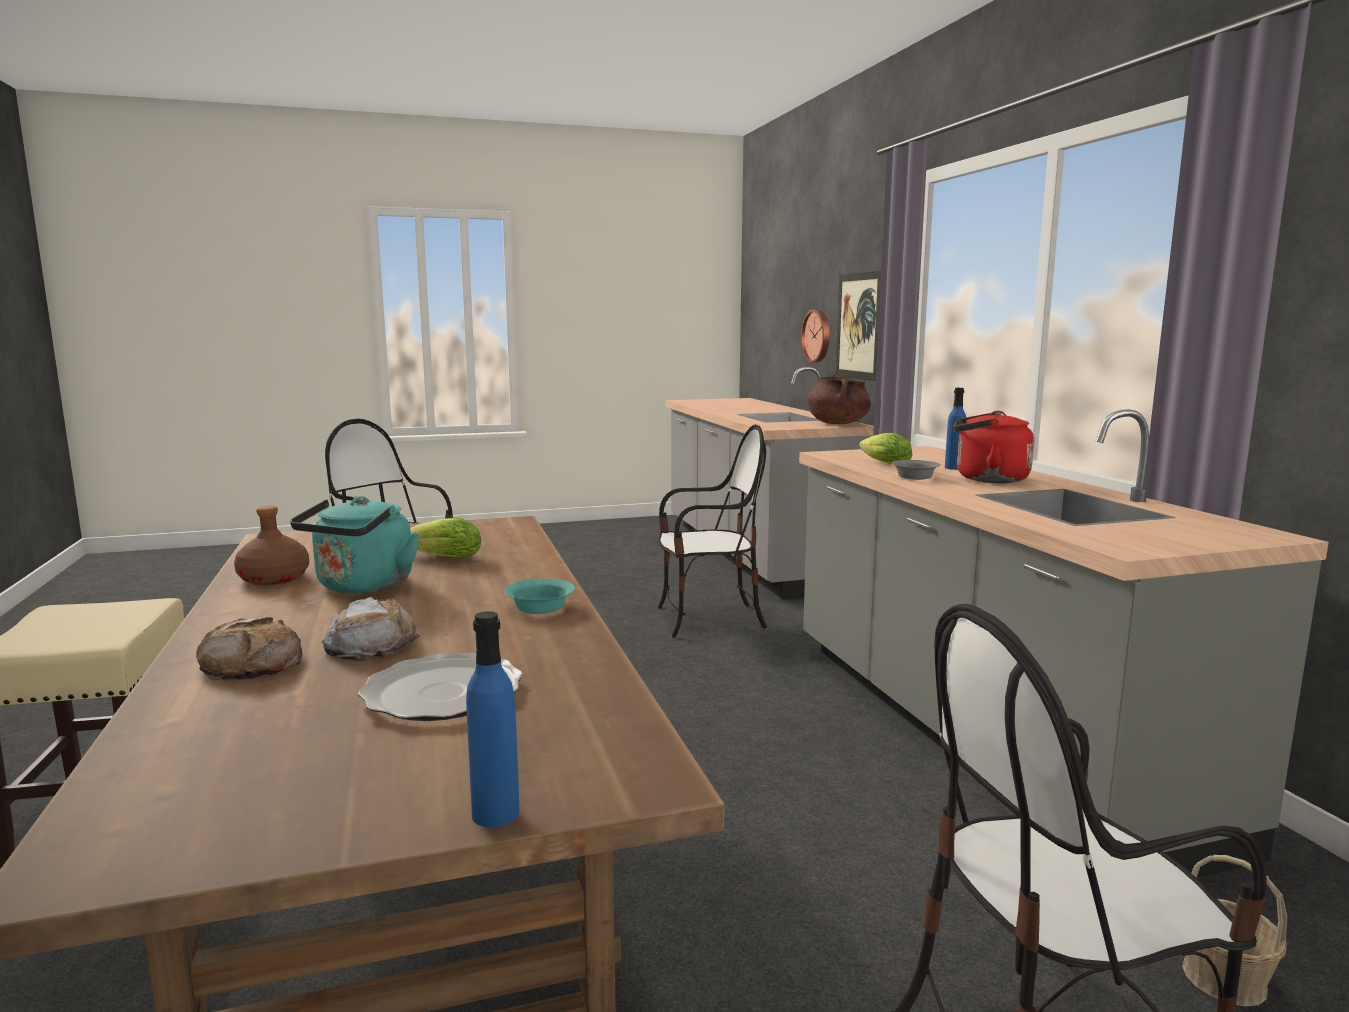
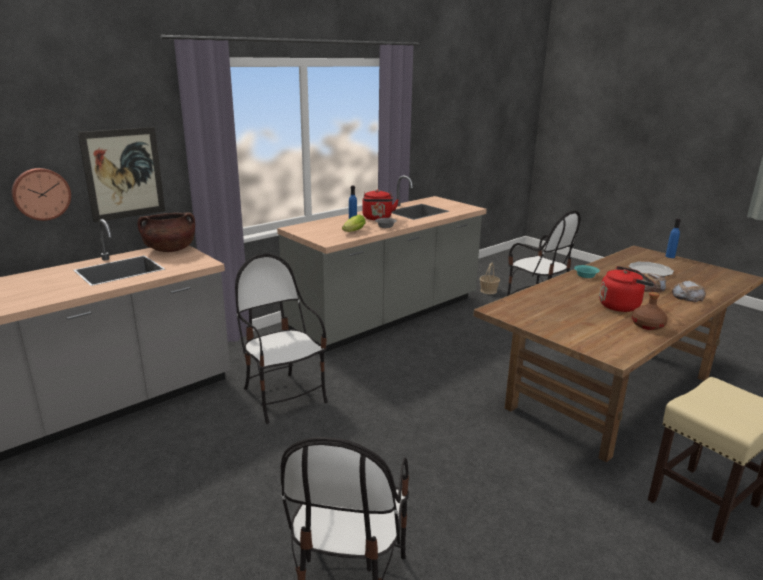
camera: 115 degrees left, 10 degrees up
(362, 587) = (621, 306): turquoise kettle -> red kettle
(440, 557) = (570, 305): lettuce -> none

